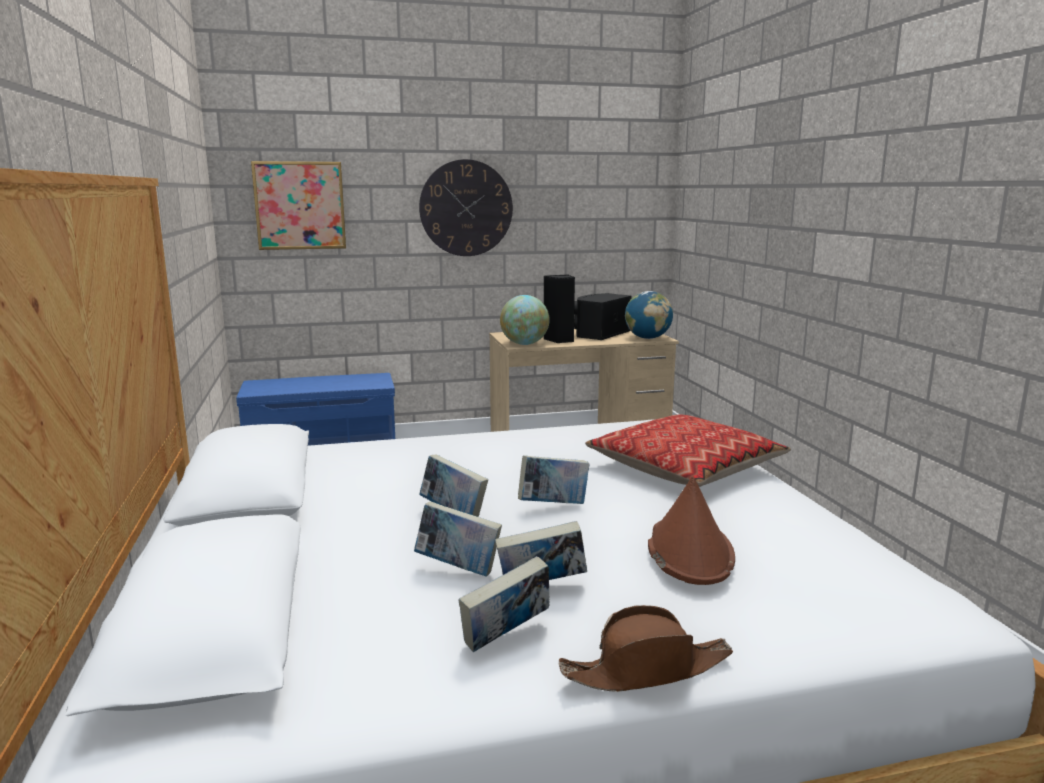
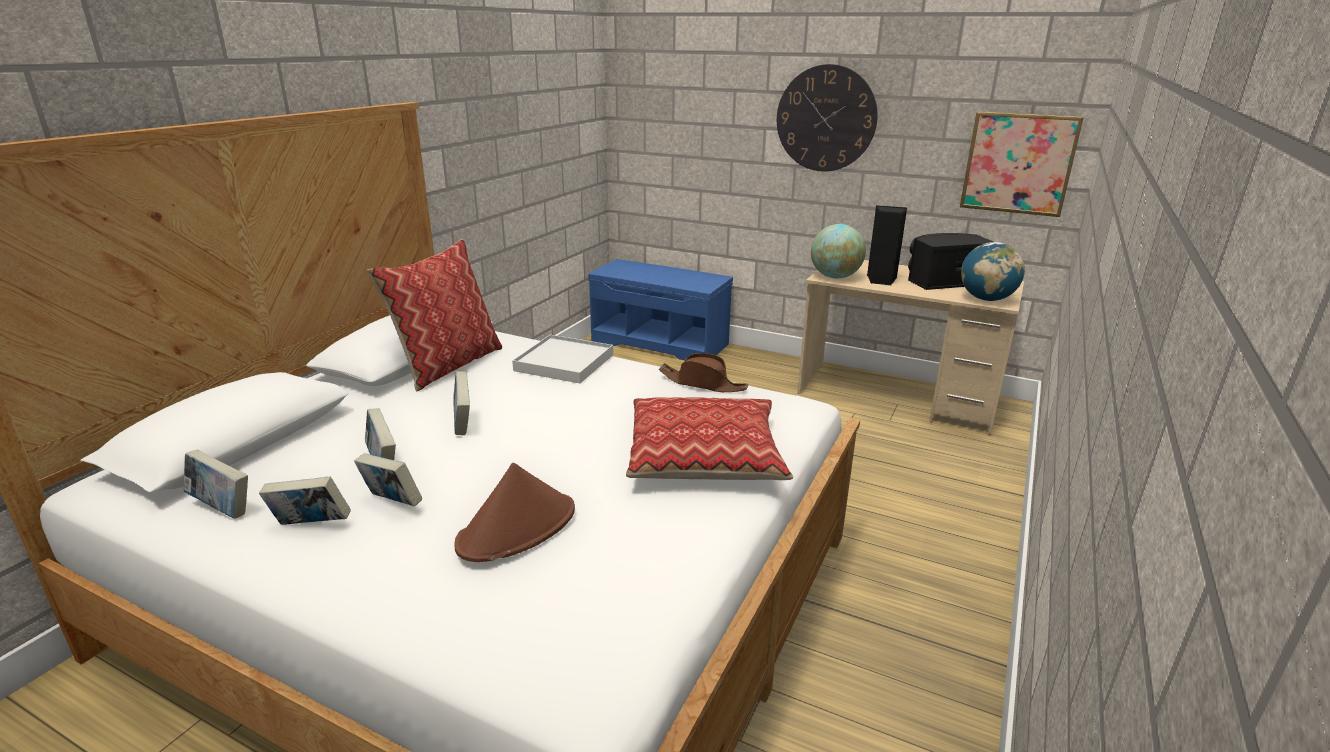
camera: 40 degrees right, 10 degrees up
(300, 205) = (671, 106): picture -> picture (1018, 163)
(317, 481) = (448, 365): none -> pillow
(433, 447) = (564, 363): none -> white tray
(553, 505) = (528, 445): book -> book (222, 508)
(647, 669) = (322, 592): brown hat -> brown hat (703, 383)

